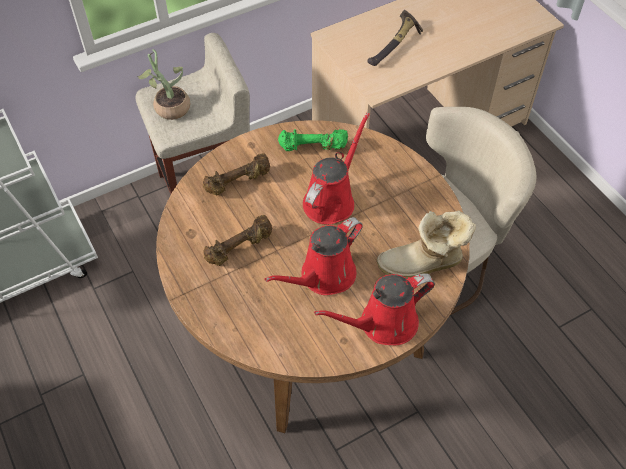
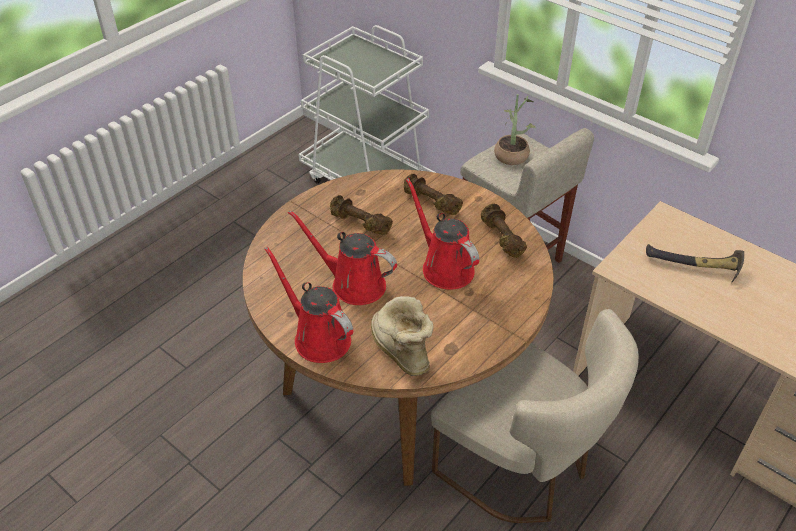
camera: 70 degrees right, 10 degrees down
(313, 147) = (501, 238): green dumbbell -> brown dumbbell
(331, 200) = (444, 267): red watering can -> red watering can turned 135 degrees counterclockwise

